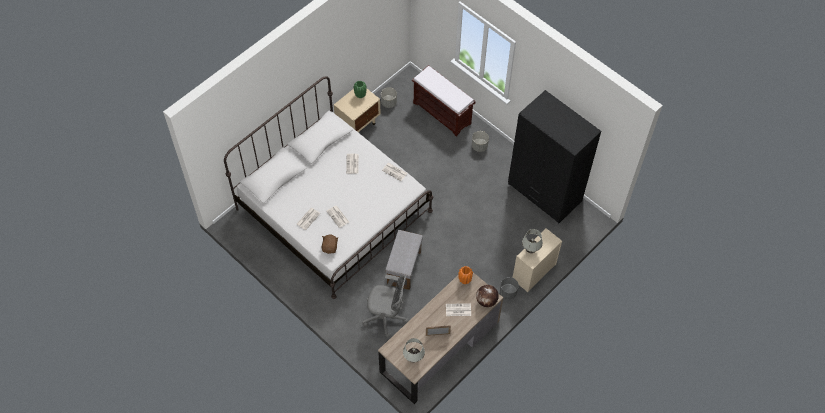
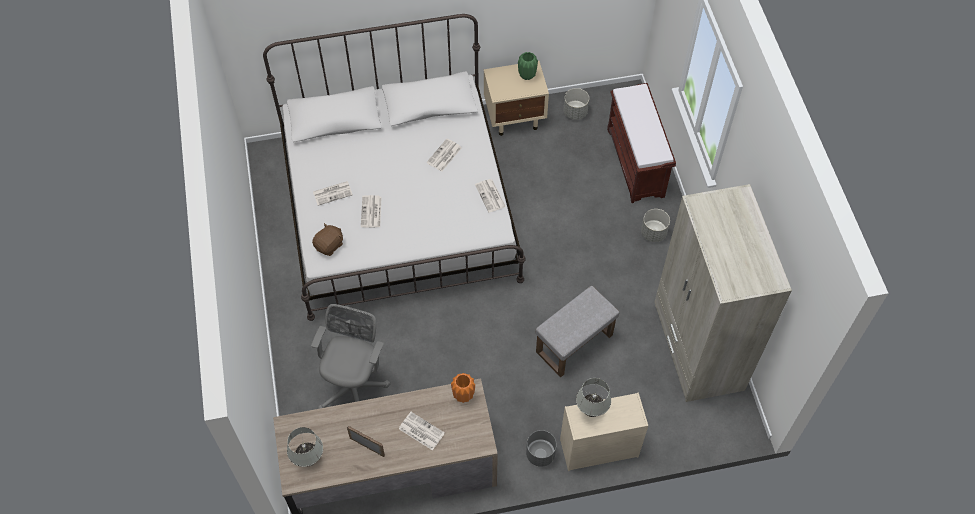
camera: 35 degrees right, 0 degrees up
(386, 317) = (354, 385): grey office chair -> grey office chair turned 120 degrees counterclockwise
(404, 268) = (428, 335): grey ottoman -> grey ottoman (574, 344)
(486, 301) = (470, 443): globe -> none
(544, 193) = (697, 347): black wardrobe -> beige wardrobe

